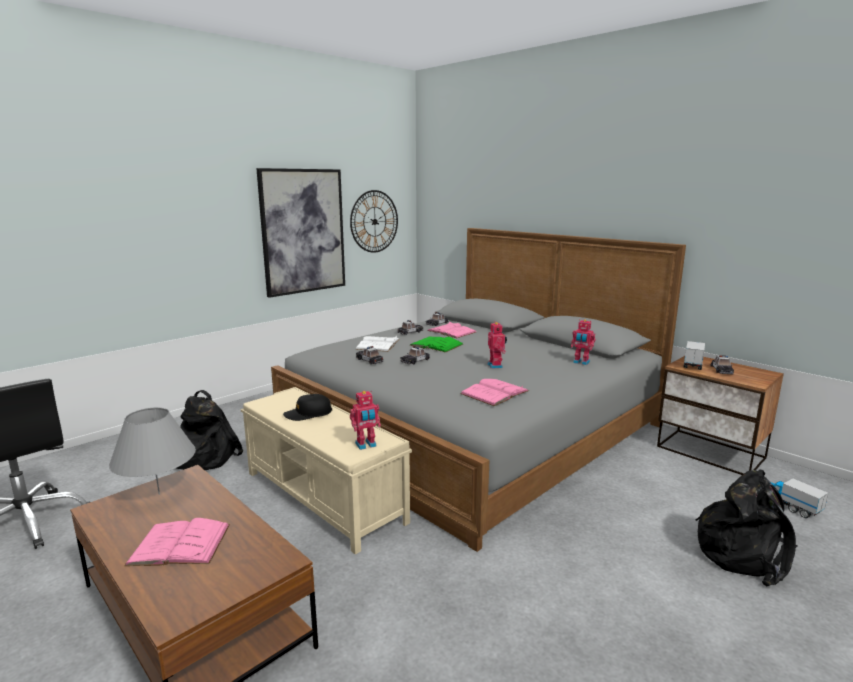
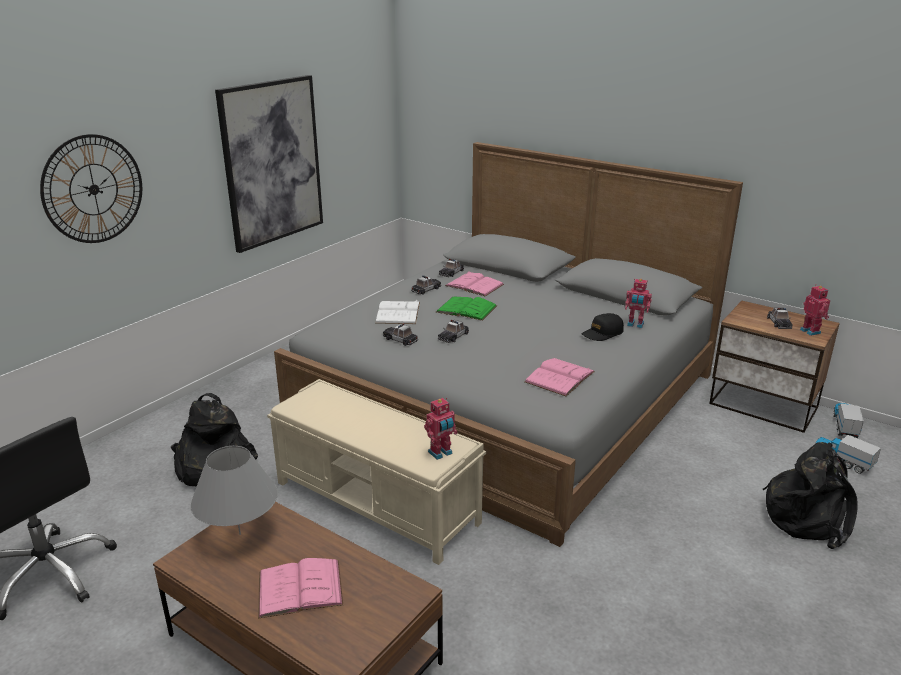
camera: 10 degrees left, 10 degrees up
(308, 414) = (356, 417): black cap -> black cap (602, 333)
(374, 221) = (352, 135): wall clock -> wall clock (93, 189)
(496, 365) = (546, 337): toy robot -> toy robot (811, 331)
(693, 364) = (749, 316): toy truck -> toy truck (844, 427)

